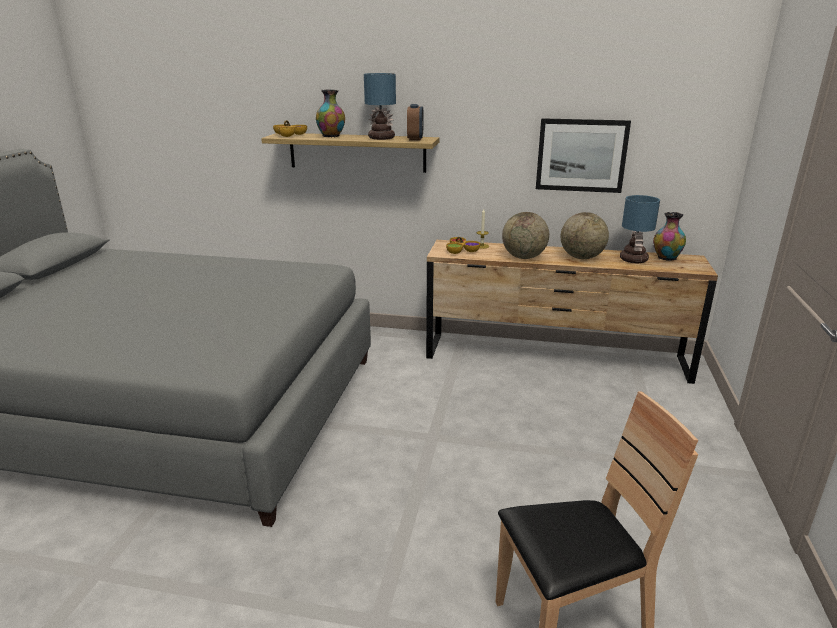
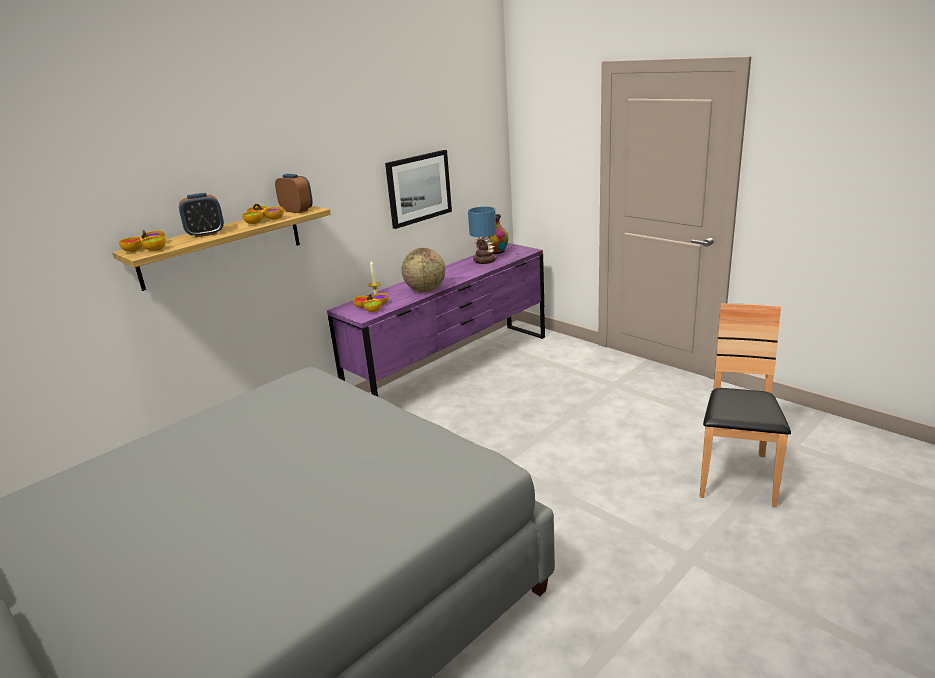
camera: 55 degrees left, 0 degrees up
(331, 136) = (205, 234): vase -> alarm clock
(380, 138) = (262, 220): table lamp -> bowl
(555, 357) = (453, 370): brown dresser -> purple dresser
(581, 257) = (456, 273): globe -> none

